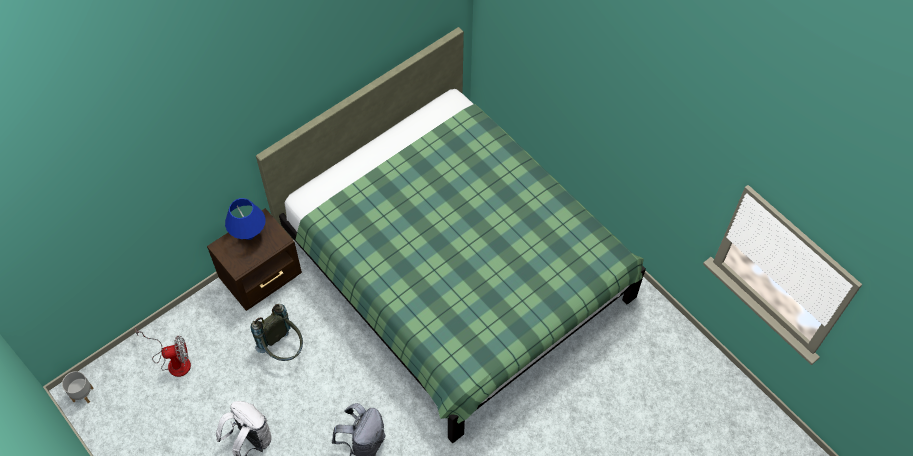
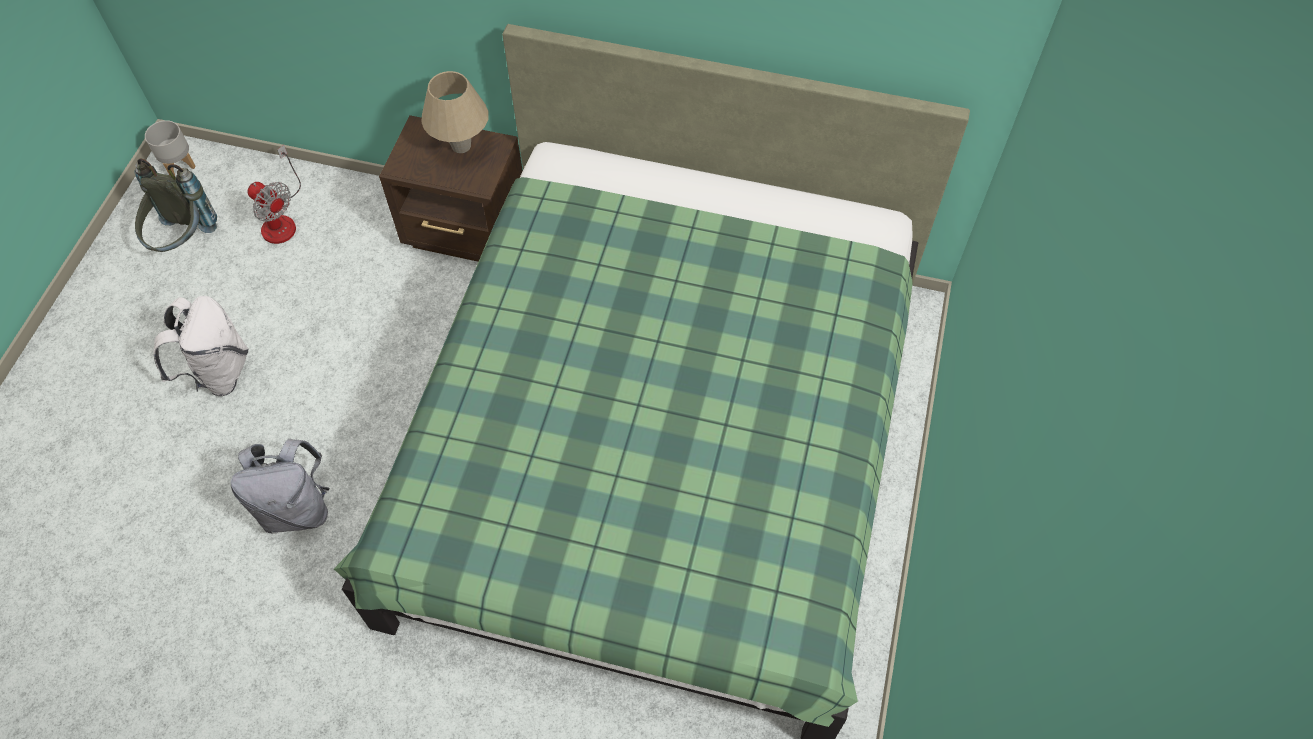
camera: 55 degrees right, 0 degrees up
(249, 234) = (461, 146): blue table lamp -> beige table lamp
(283, 349) = (379, 322): grey backpack -> grey backpack (184, 242)

